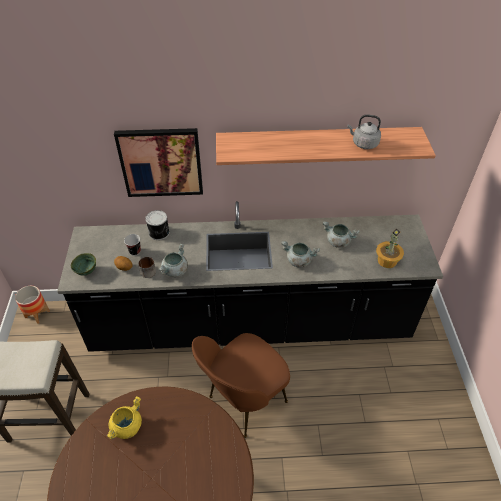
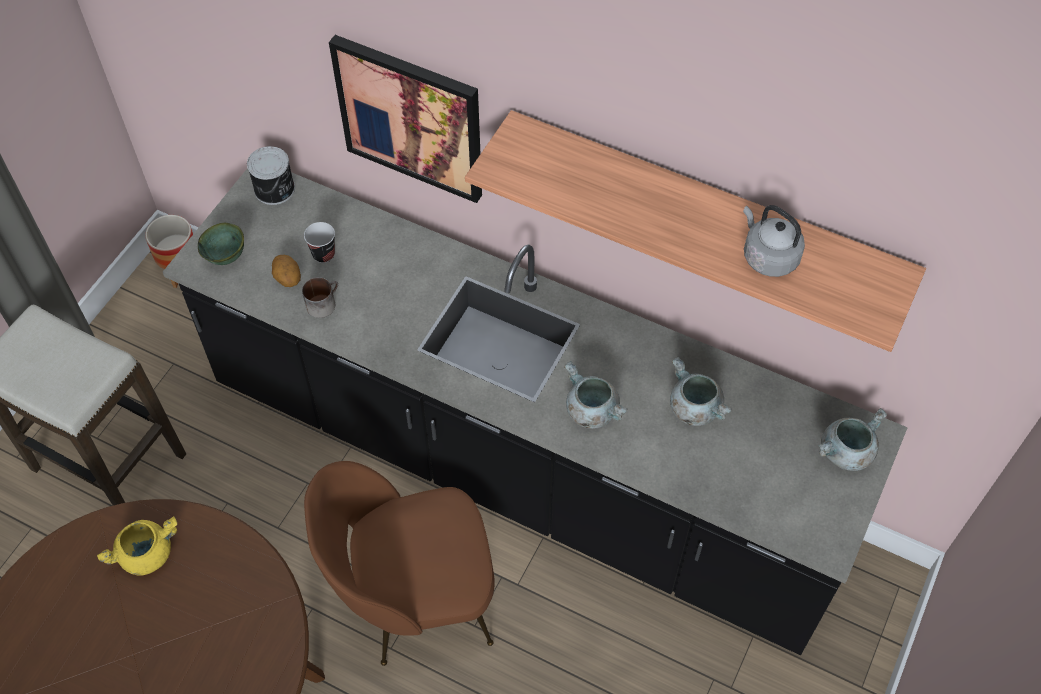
camera: 30 degrees right, 10 degrees up
(159, 232) = (387, 235): can -> can (275, 189)
(175, 271) = (365, 325): grey cooking pot -> grey cooking pot (845, 453)
(387, 261) = (760, 494): potted plant -> none

